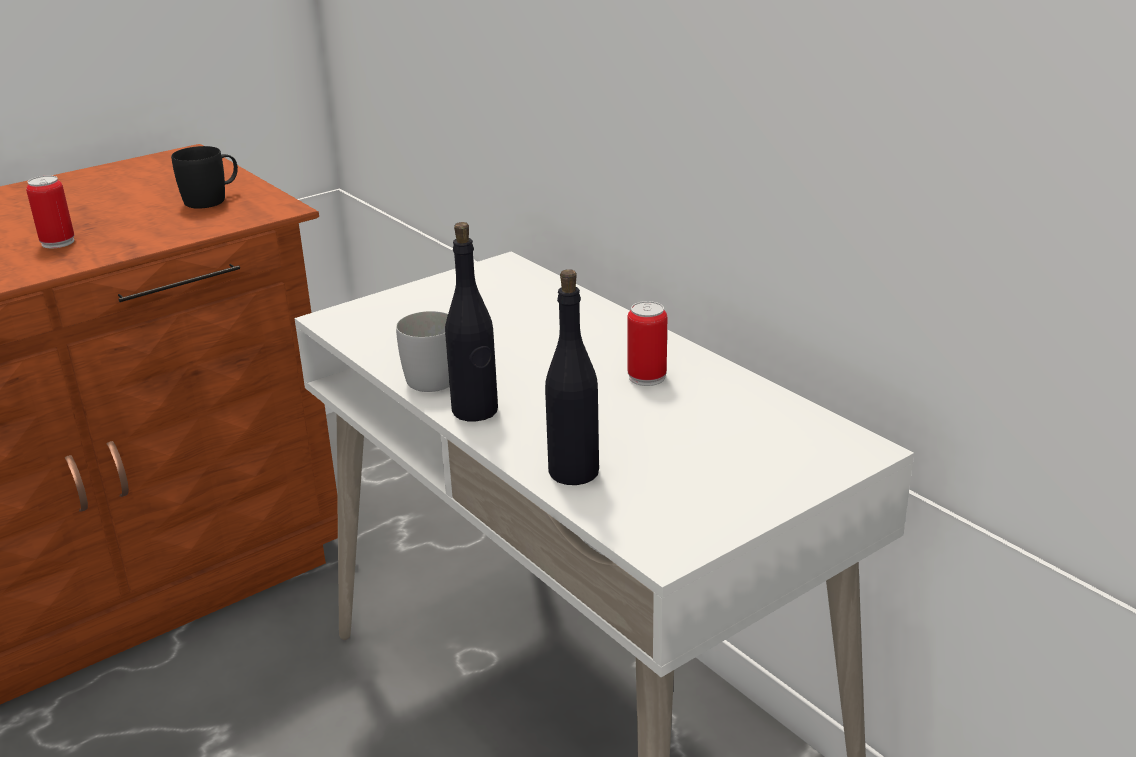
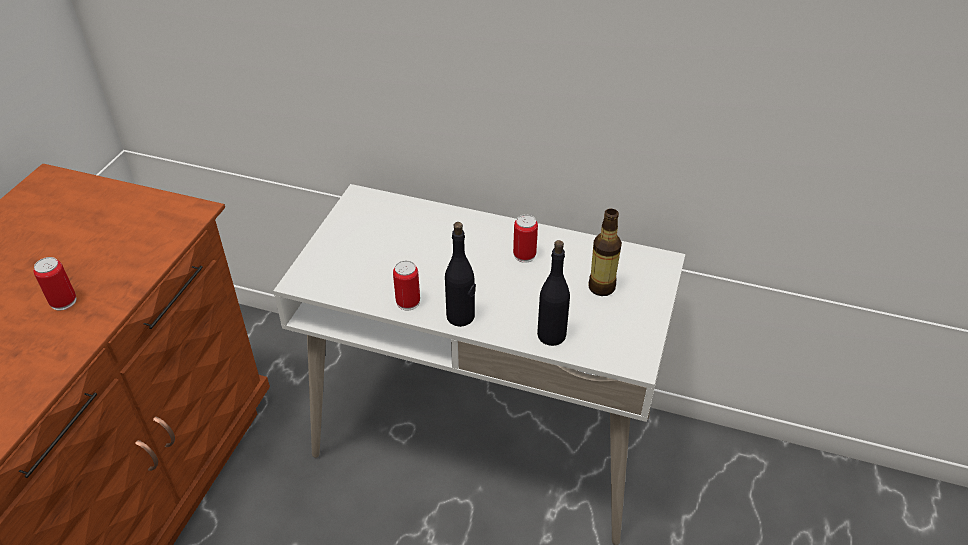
camera: 35 degrees left, 15 degrees up
(212, 199) = (131, 218): black mug -> none
(429, 375) = (408, 302): white mug -> can
(719, 446) = (601, 287): none -> bottle

